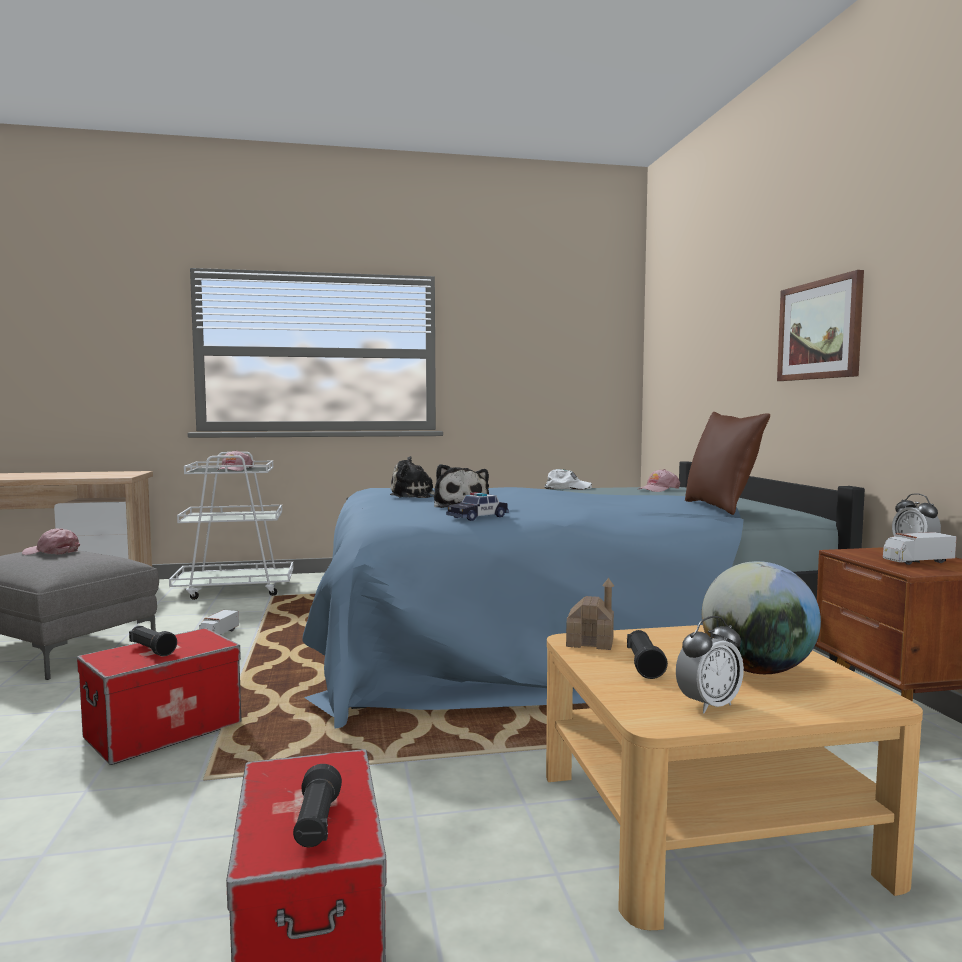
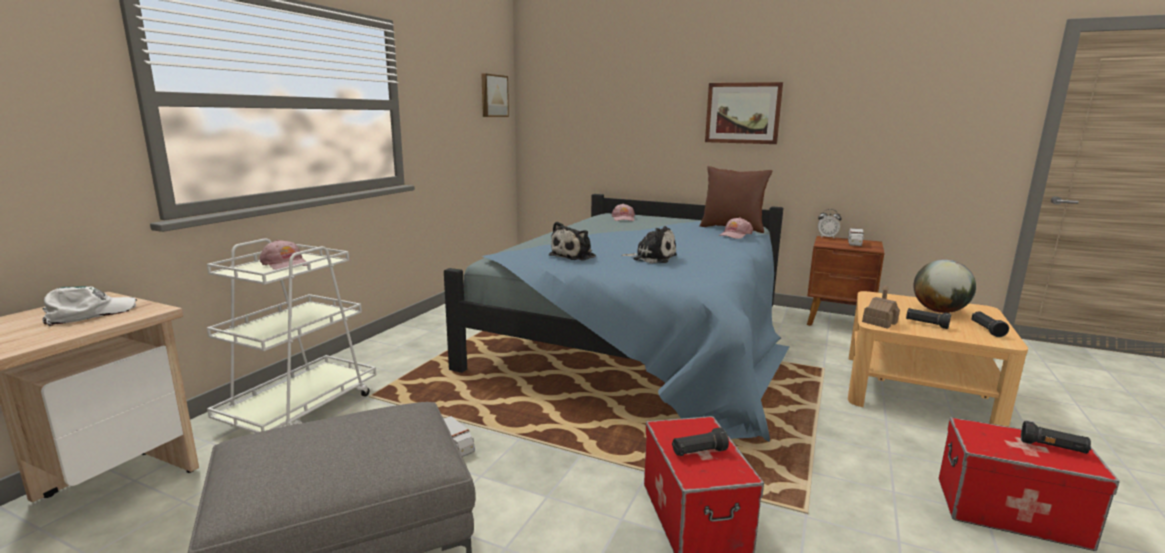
camera: 55 degrees left, 10 degrees up
(52, 552) = (319, 438): pink cap -> pink cap (735, 235)
(478, 517) = (716, 264): toy car -> none
(567, 487) = (573, 226): white cap -> white cap (89, 313)
(596, 343) = (493, 96): none -> picture
(708, 705) = (987, 330): alarm clock -> black flashlight

